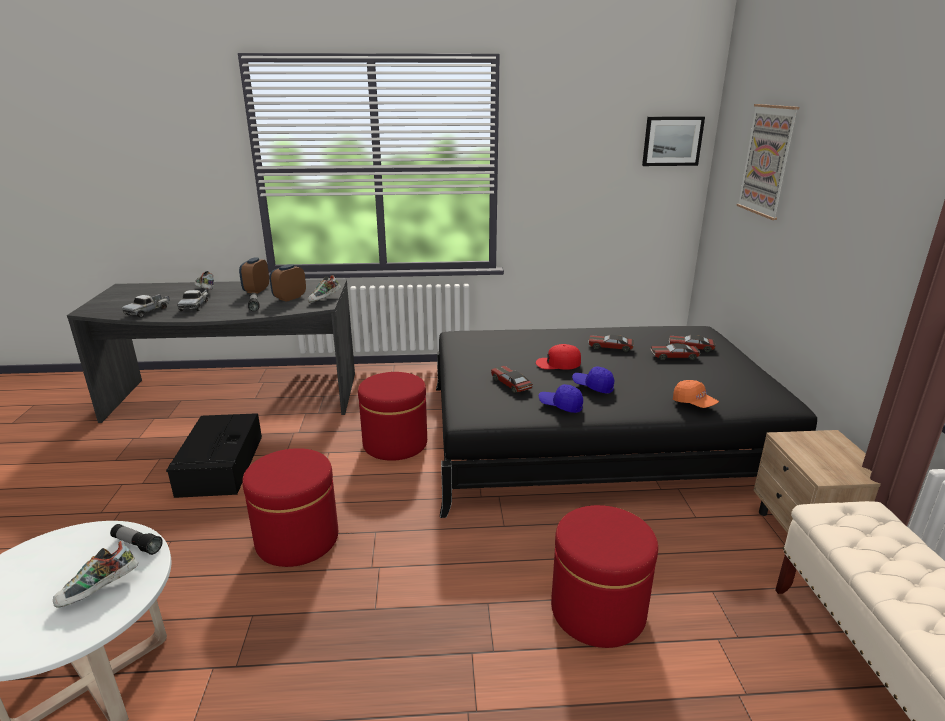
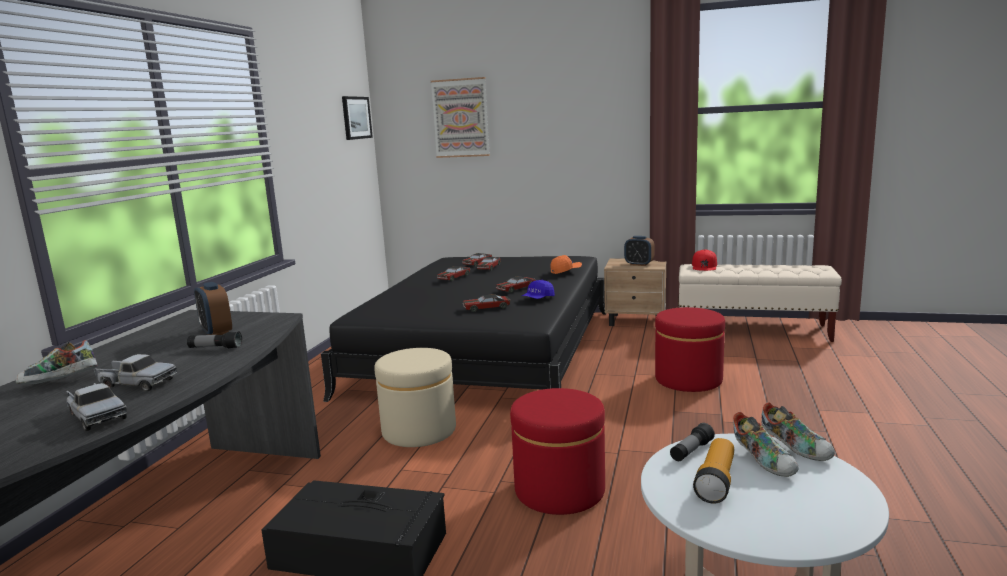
camera: 70 degrees left, 10 degrees down
(75, 561) = (716, 482): none -> flashlight
(256, 290) = (138, 350): alarm clock -> alarm clock (639, 264)
(325, 300) = (259, 317): shoe -> shoe (795, 448)
(395, 443) = (419, 430): red ottoman -> beige ottoman
(558, 363) = (466, 292): red cap -> red cap (704, 266)
(593, 386) = (516, 289): blue cap -> toy car

